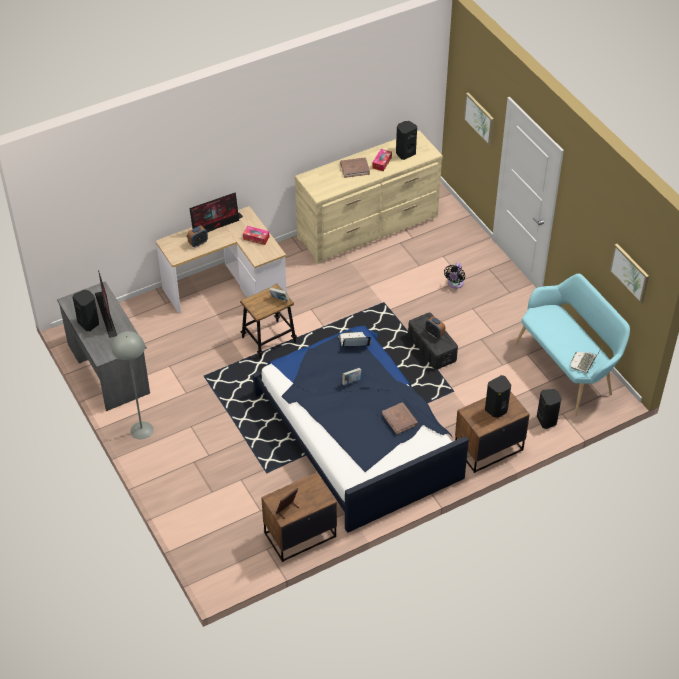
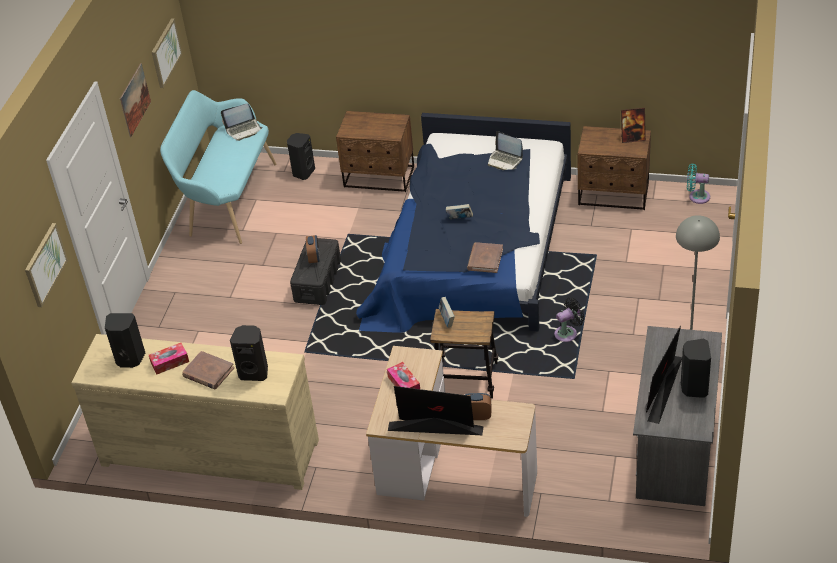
camera: 135 degrees left, 5 degrees down
(234, 570) = (697, 196): none -> turquoise fan
(354, 342) = (414, 255): laptop -> laptop (505, 160)
(399, 419) = (453, 170): brown book -> brown book (485, 259)
(455, 284) = (212, 330): black fan -> black fan (568, 333)
(496, 410) = (368, 125): black speaker -> black speaker (254, 372)
(586, 223) = (135, 100): none -> picture

